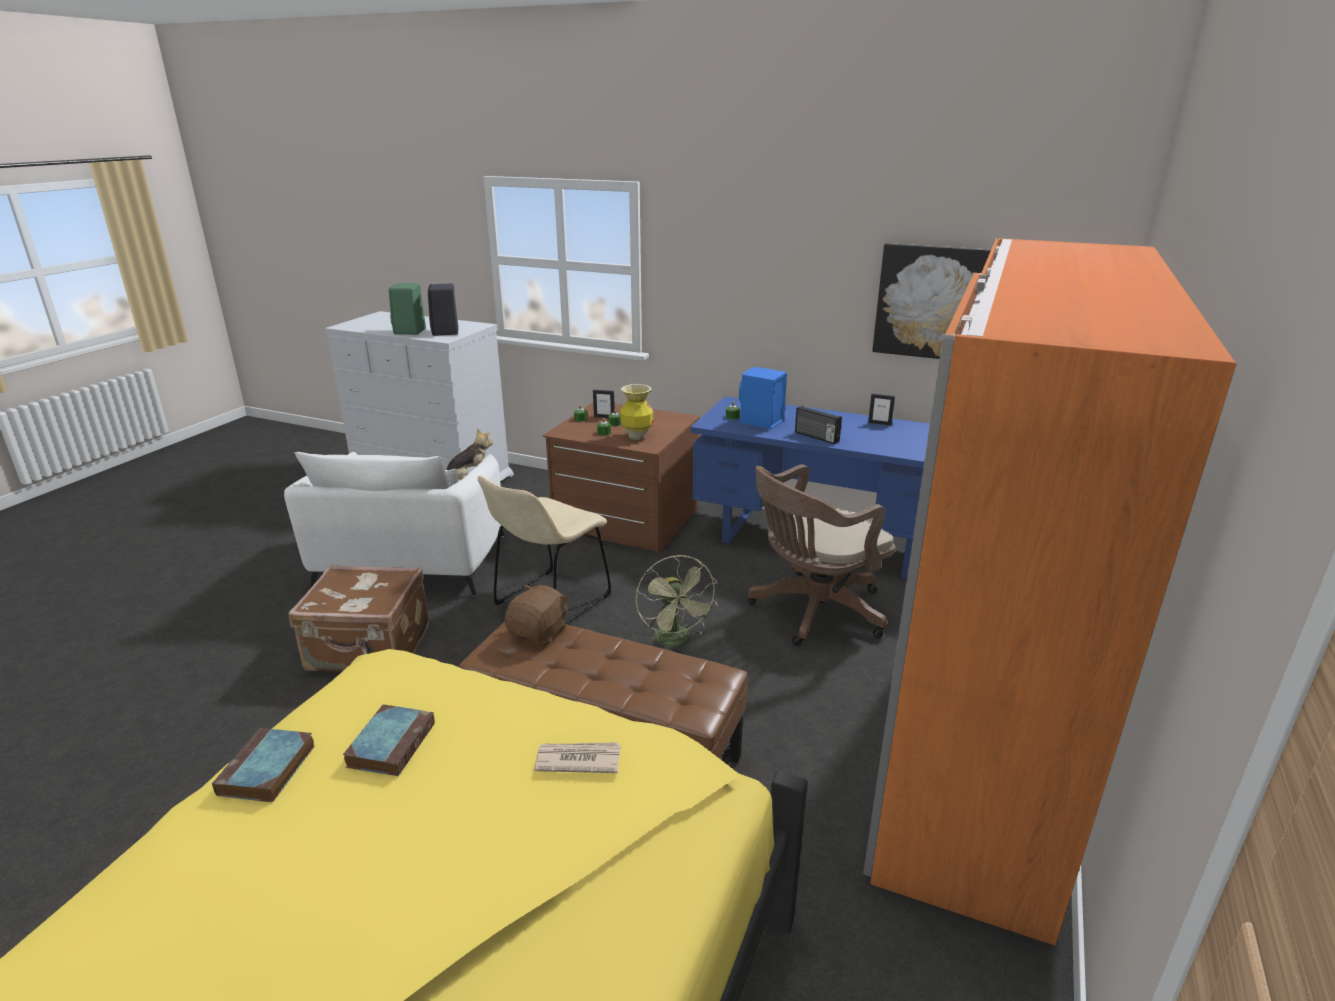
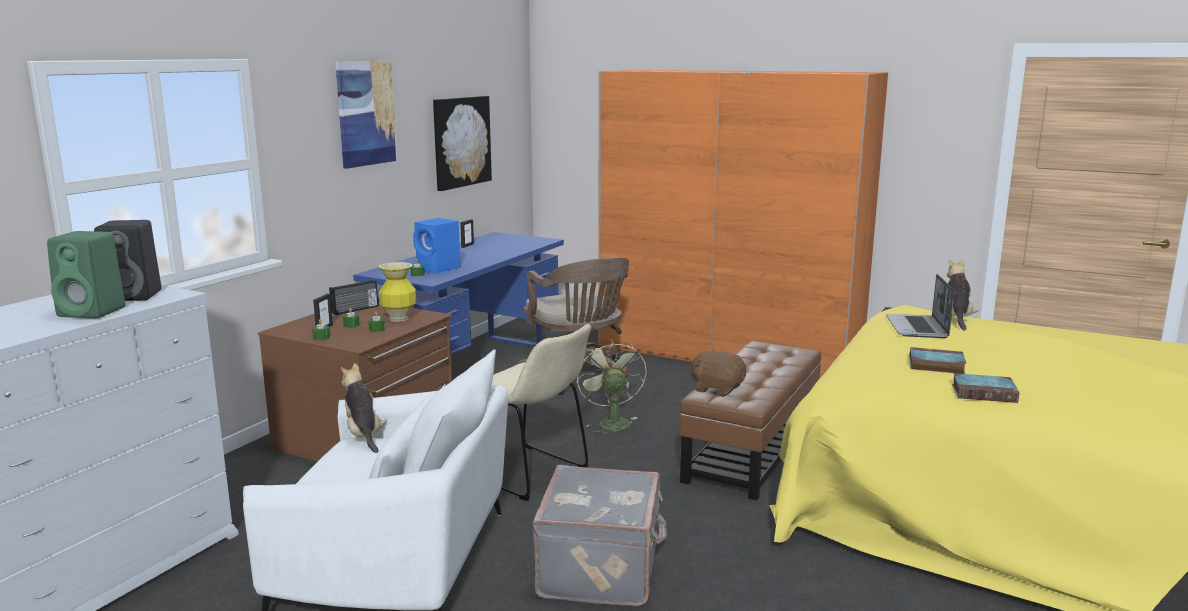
camera: 85 degrees left, 10 degrees down
(369, 650) = (602, 570): brown suitcase -> grey suitcase
(577, 760) = (918, 328): newspaper -> laptop
(638, 826) = (956, 319): none -> plush toy
(676, 641) = (610, 422): green fan -> green fan turned 90 degrees counterclockwise
(772, 245) = (366, 113): none -> picture
(816, 437) = (486, 259): radio -> radio (355, 309)

